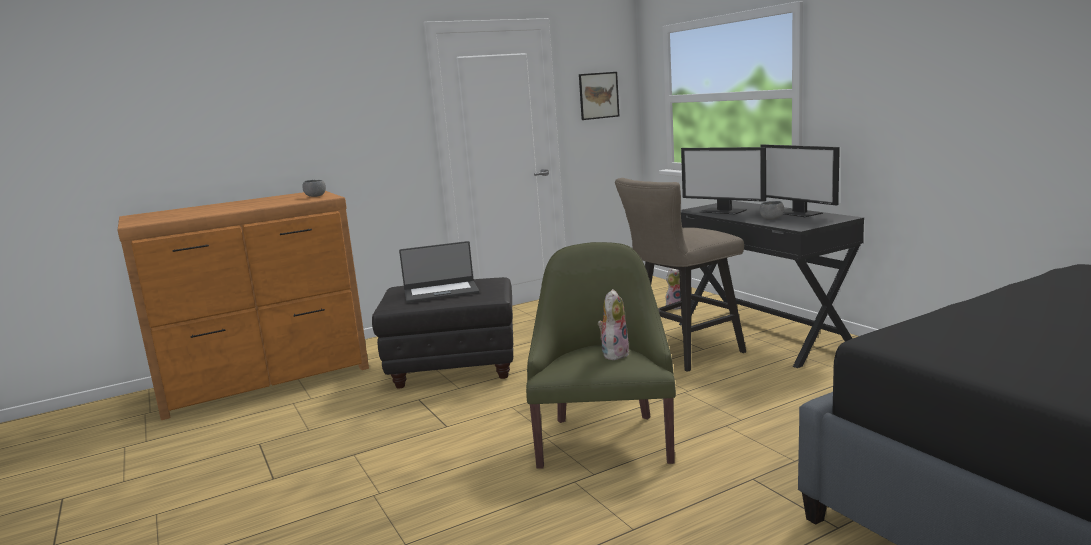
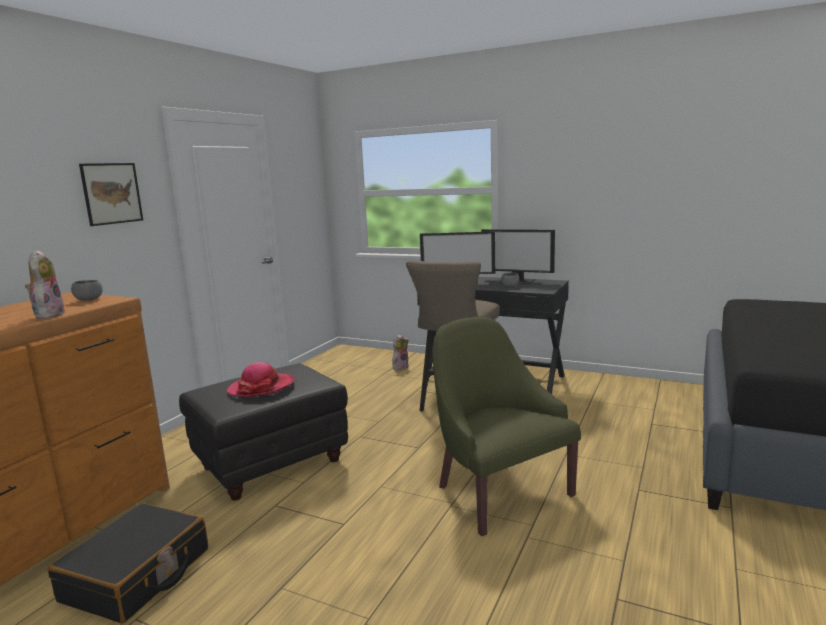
camera: 35 degrees left, 0 degrees up
(288, 419) = (137, 575): none -> black suitcase
(441, 292) = (261, 388): laptop -> hat
(598, 95) = (301, 189): picture -> picture (112, 193)
(614, 353) = (514, 413): plush toy -> plush toy (48, 315)

